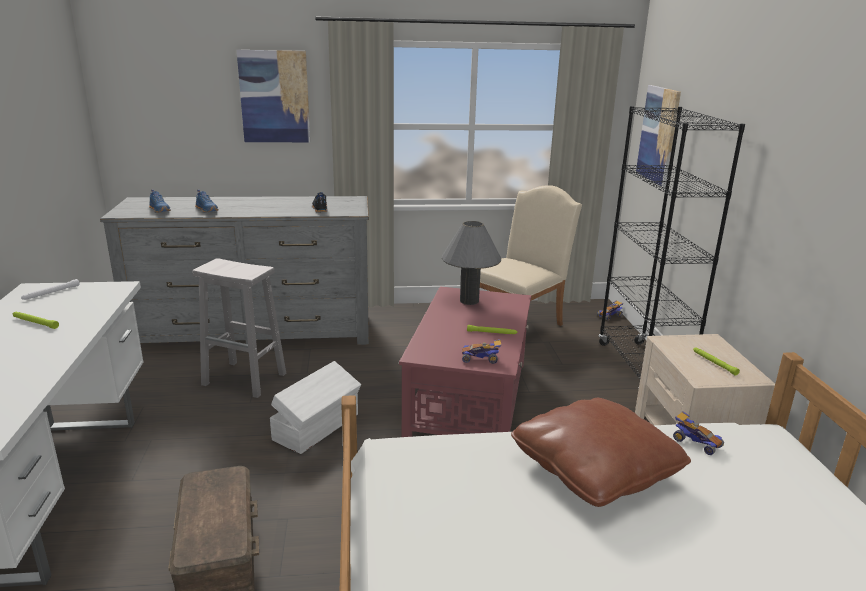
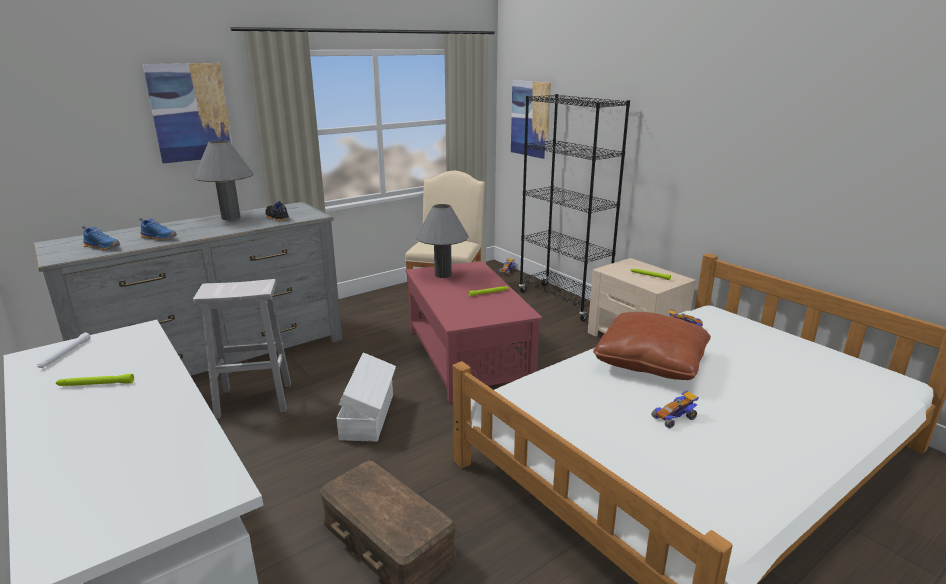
camera: 30 degrees left, 0 degrees up
(285, 201) = (231, 217): none -> grey table lamp
(480, 358) = (504, 312): toy car -> toy car (674, 417)

